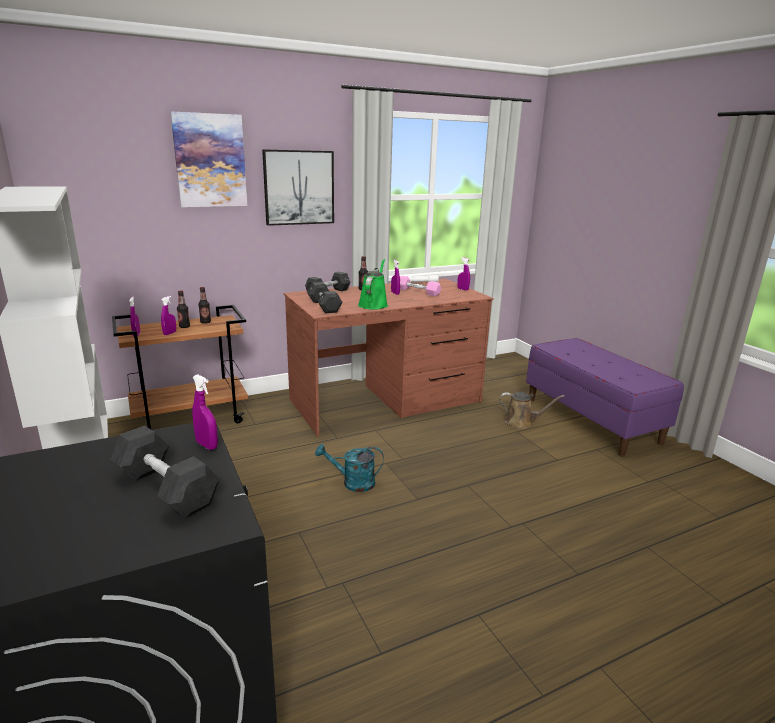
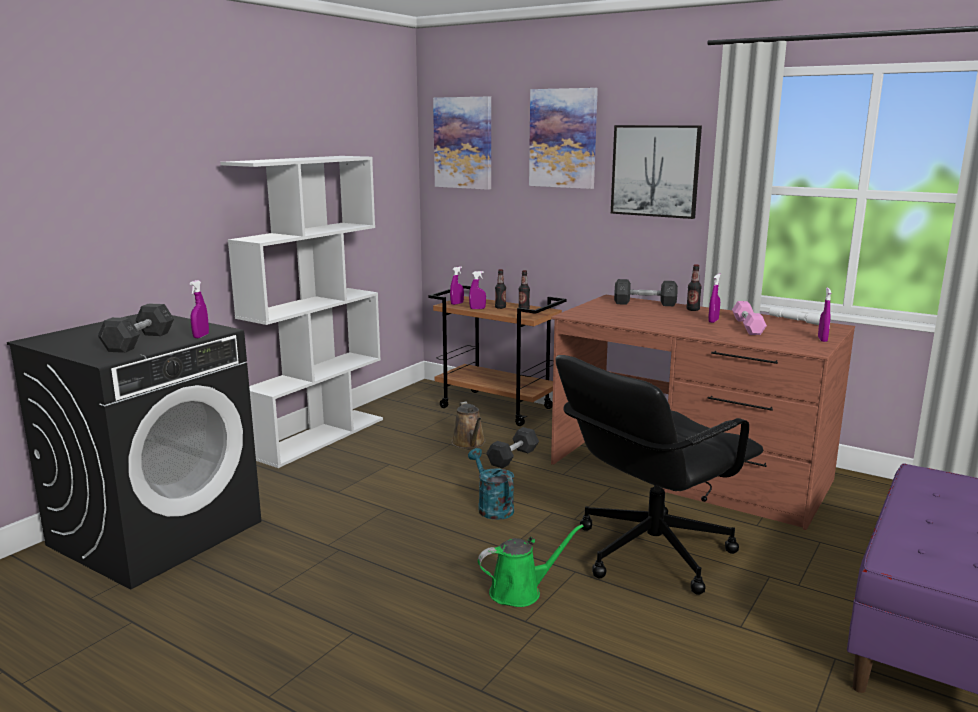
camera: 60 degrees right, 5 degrees down
(85, 165) = (463, 143): none -> picture
(324, 306) = (594, 311): grey dumbbell -> grey dumbbell (513, 457)
(373, 304) = (646, 322): green watering can -> green watering can (520, 591)
(465, 451) = (650, 551): none -> black office chair
(521, 422) = (803, 574): brown watering can -> brown watering can (469, 443)

